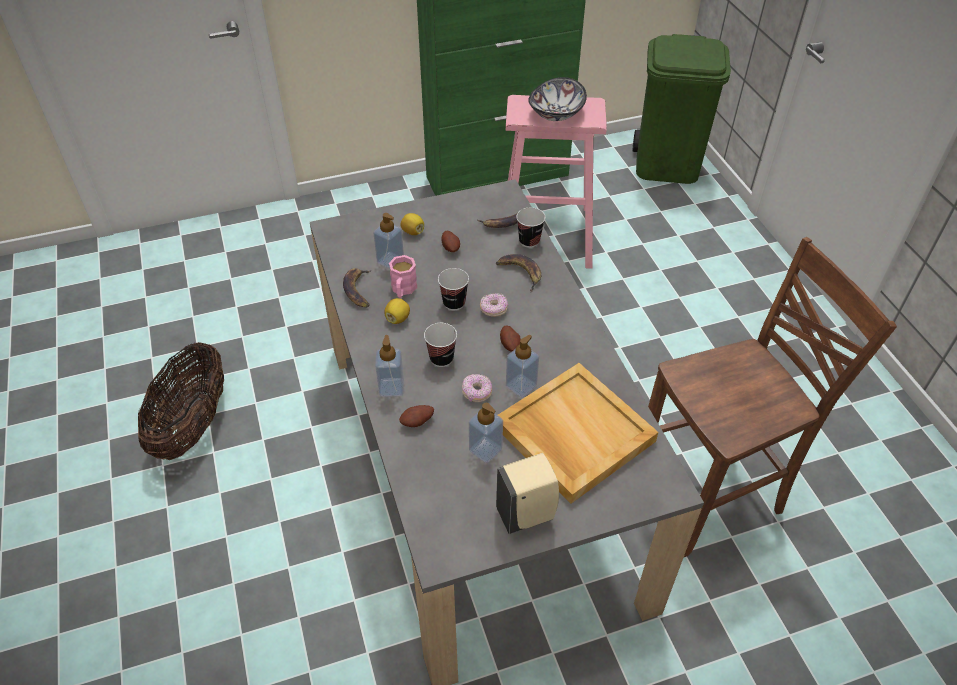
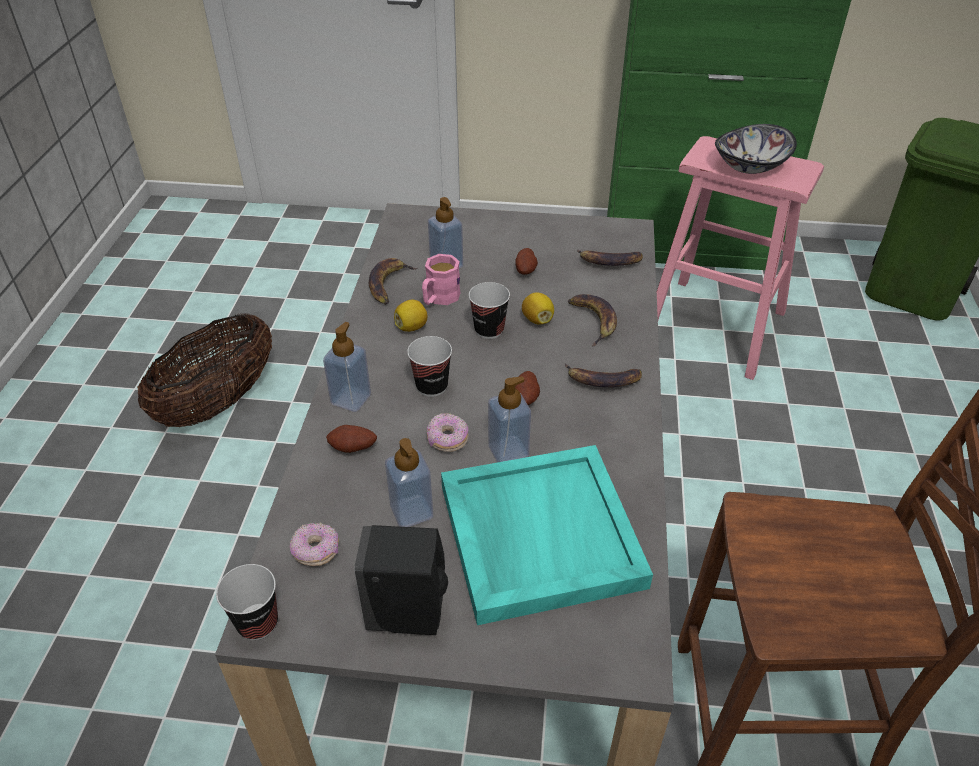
camera: 25 degrees right, 5 degrees down
(413, 232) = (493, 242): lemon -> lemon (537, 319)
(493, 309) = (532, 352): donut -> donut (316, 551)
(527, 514) = (410, 615): beige soap dispenser -> black soap dispenser
(529, 241) = (627, 289): cup -> cup (257, 623)
(551, 315) = (602, 380): none -> banana
(572, 433) = (538, 534): beige tray -> turquoise tray

